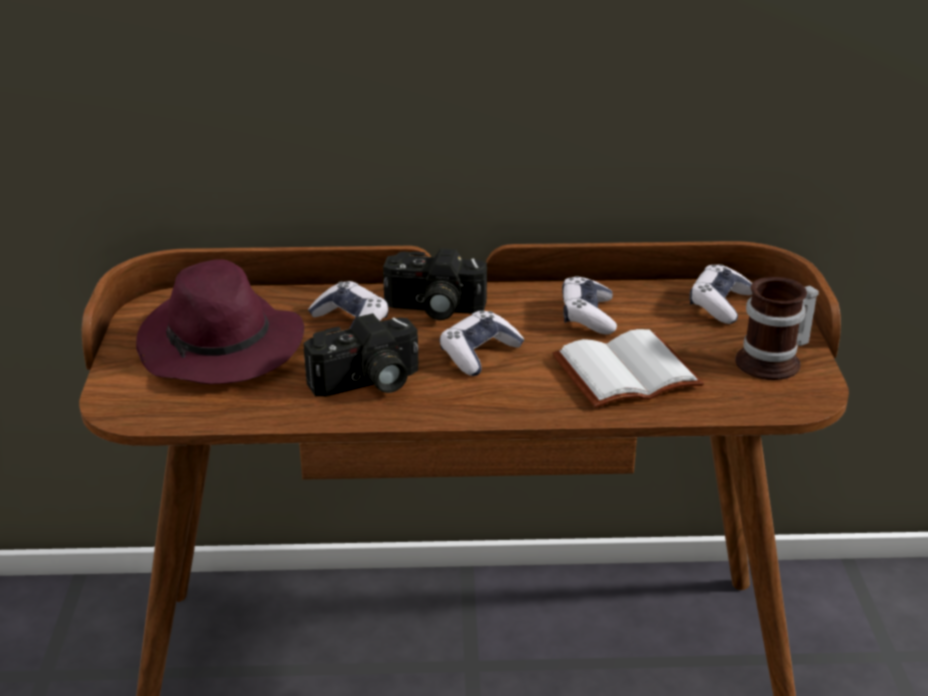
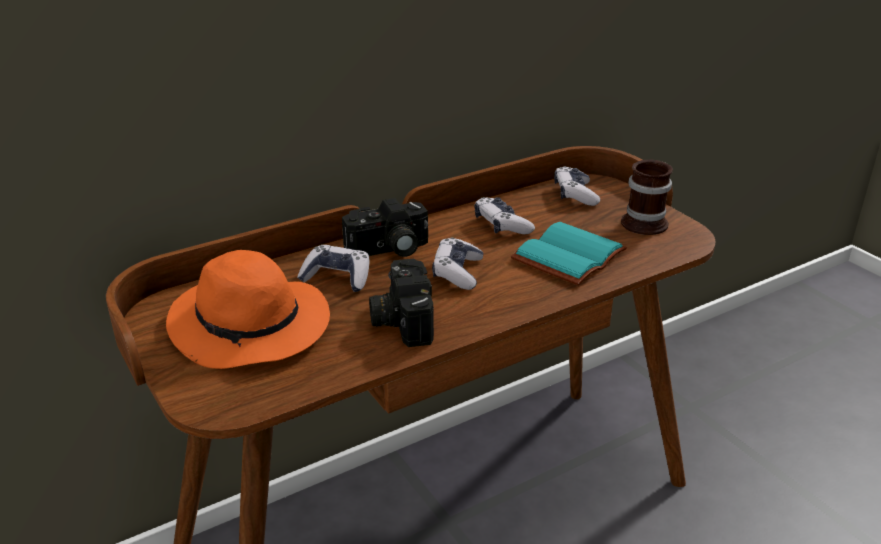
camera: 30 degrees left, 0 degrees up
(222, 347) = (252, 328): purple hat -> orange hat
(367, 383) = (400, 319): camera -> camera turned 135 degrees clockwise
(626, 371) = (567, 254): white book -> turquoise book

